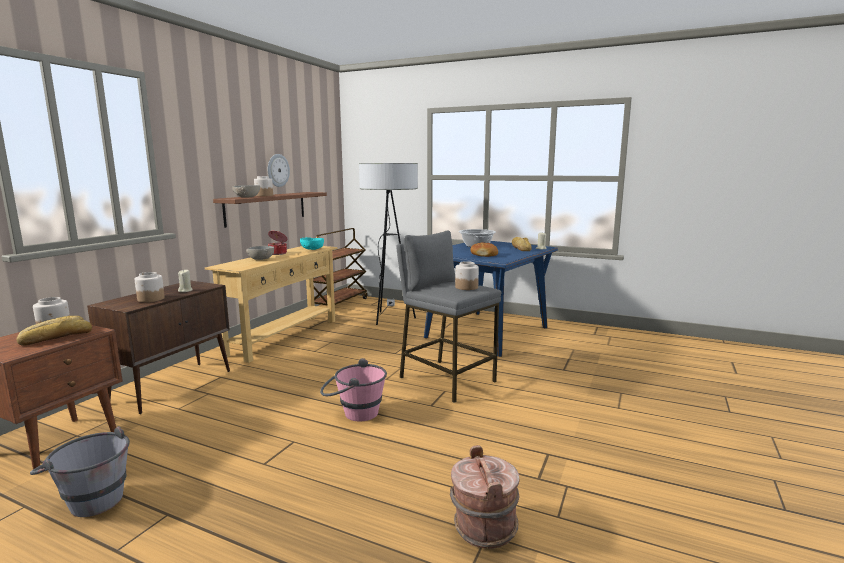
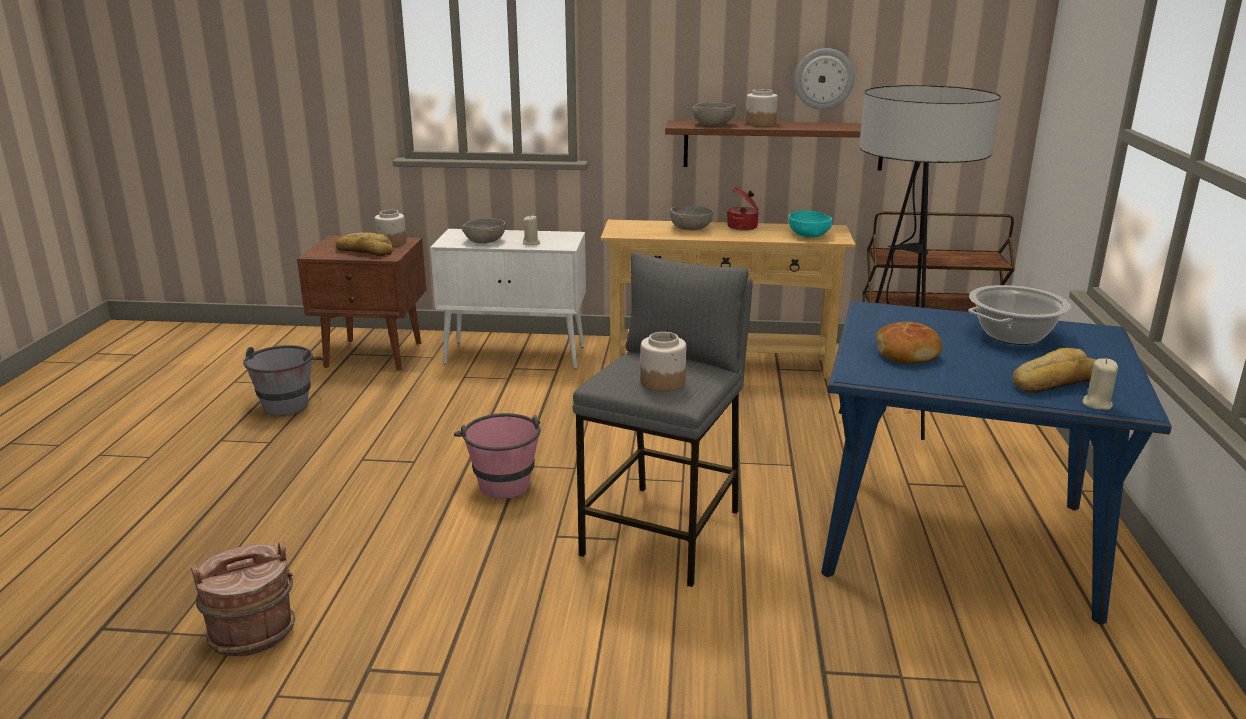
camera: 70 degrees right, 10 degrees up
(150, 299) = (485, 241): jar -> grey bowl
(174, 386) = (516, 355): brown cabinet -> white cabinet

